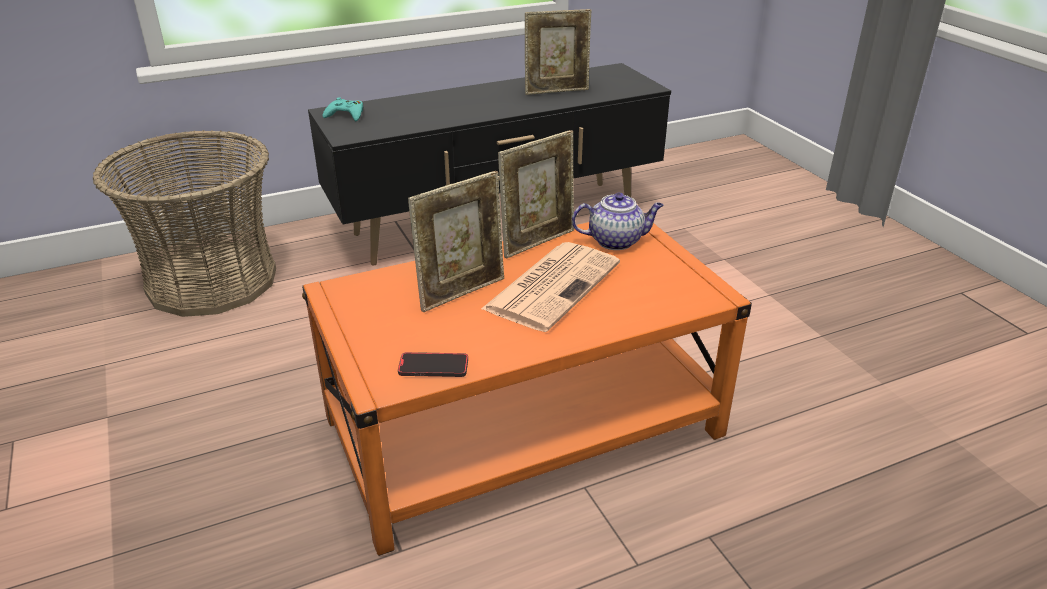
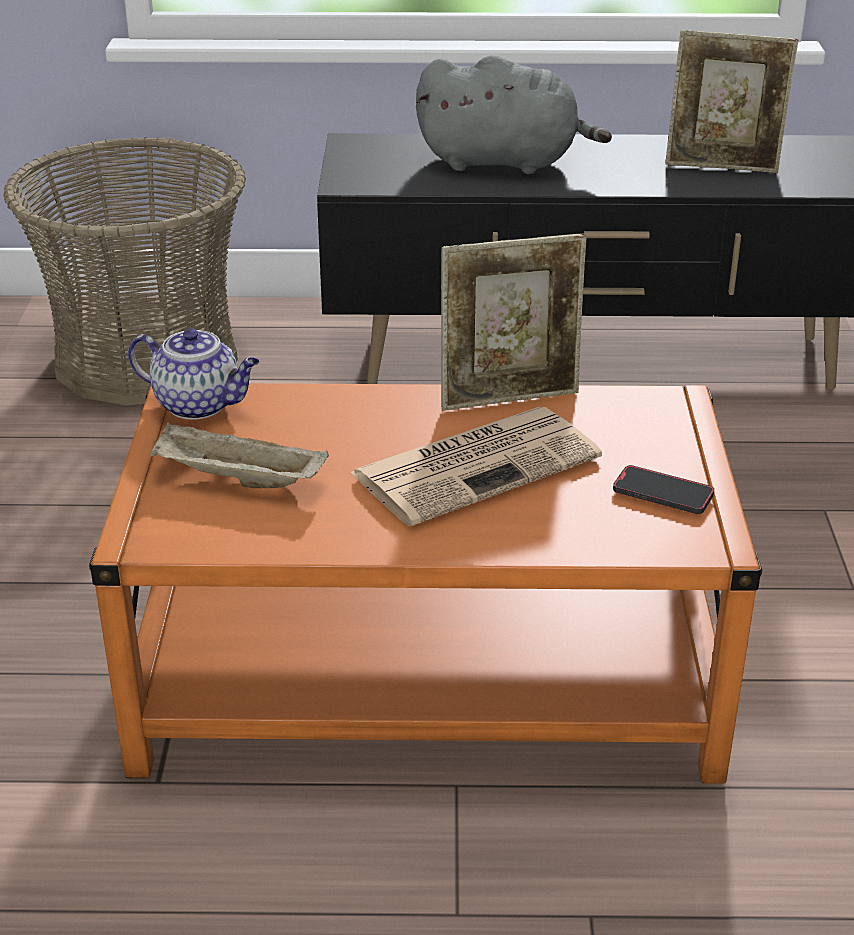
camera: 25 degrees right, 0 degrees up
(346, 115) = (372, 151): turquoise game controller -> none
(412, 332) = (236, 480): none -> beige tray
(433, 108) = (505, 162): none -> grey plush toy
(433, 367) = (226, 532): phone -> phone (663, 493)
(462, 292) = (344, 443): picture frame -> none
(616, 241) = (629, 423): teapot -> teapot (199, 405)

